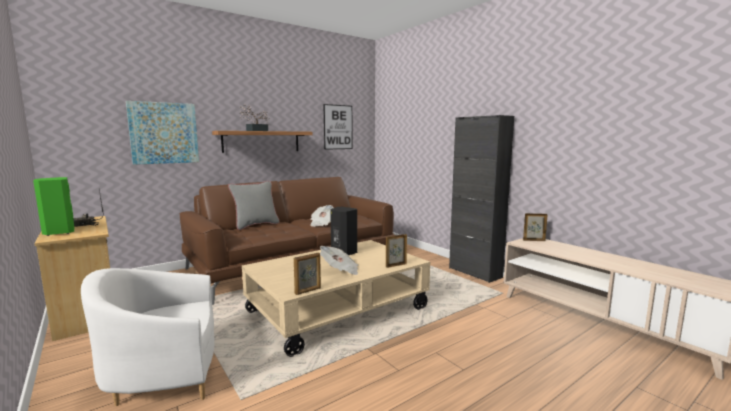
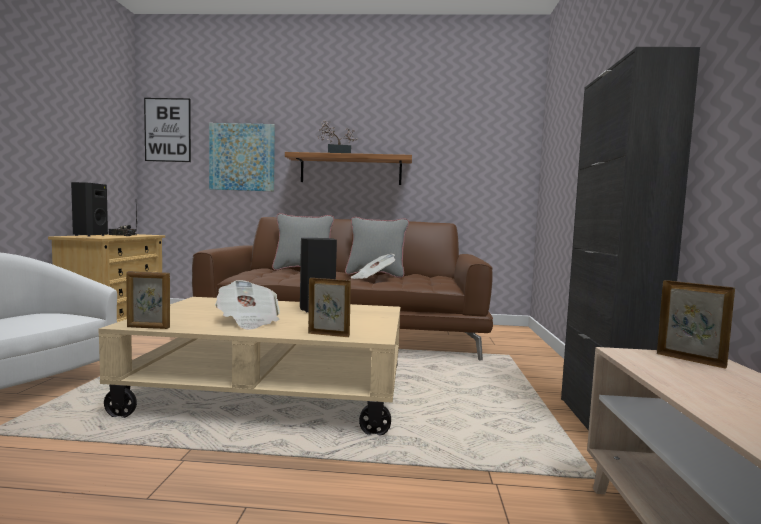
camera: 40 degrees right, 5 degrees down
(58, 232) = (89, 235): green speaker -> black speaker
(309, 219) = (376, 275): none -> grey pillow
(338, 127) = (469, 152): picture -> picture (167, 130)

